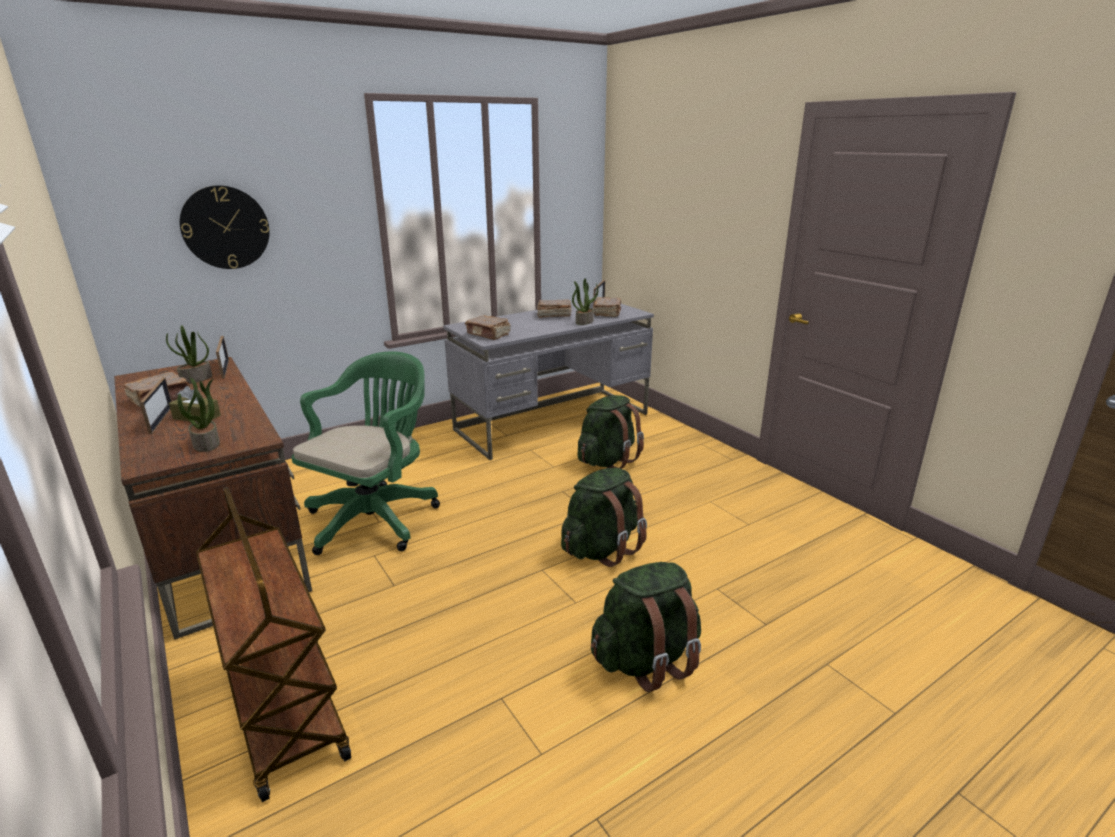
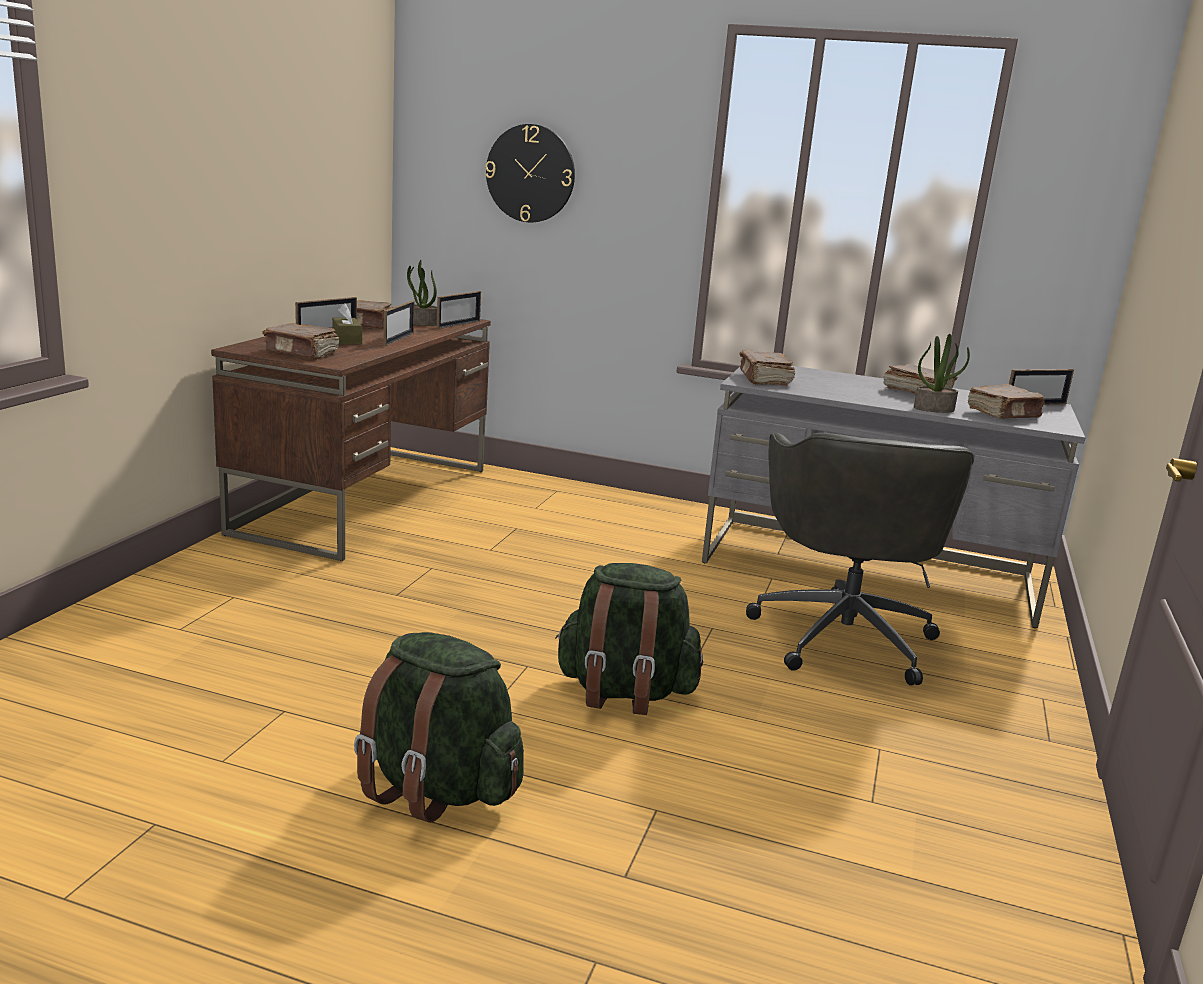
camera: 50 degrees right, 5 degrees down
(207, 444) = (302, 353): potted plant -> brown book
(230, 399) = (399, 339): none -> picture frame
(282, 708) = (180, 609): brown cart -> none
(376, 517) = (495, 546): green office chair -> none
(607, 460) = (843, 636): green backpack -> grey office chair

